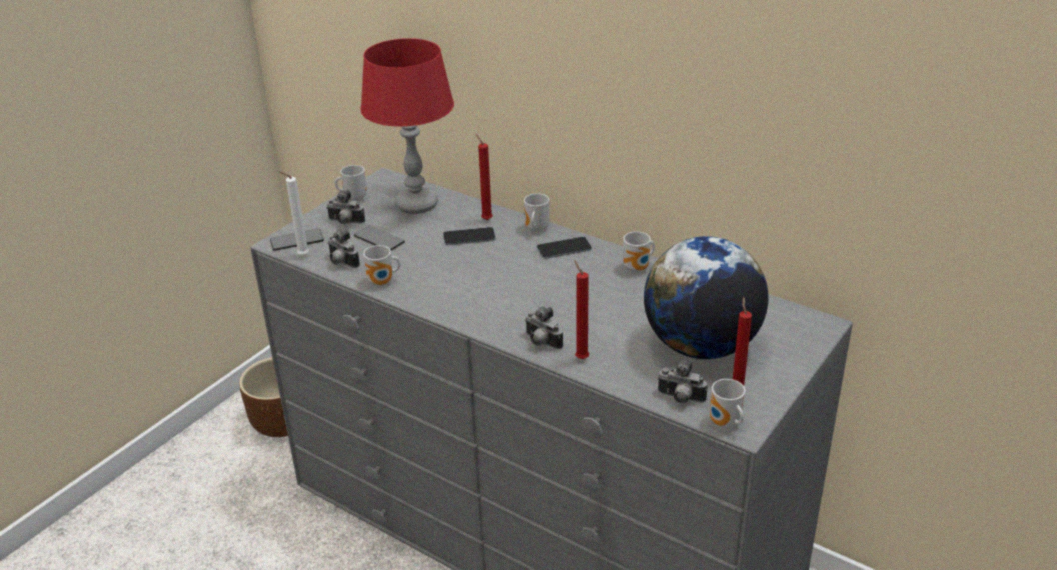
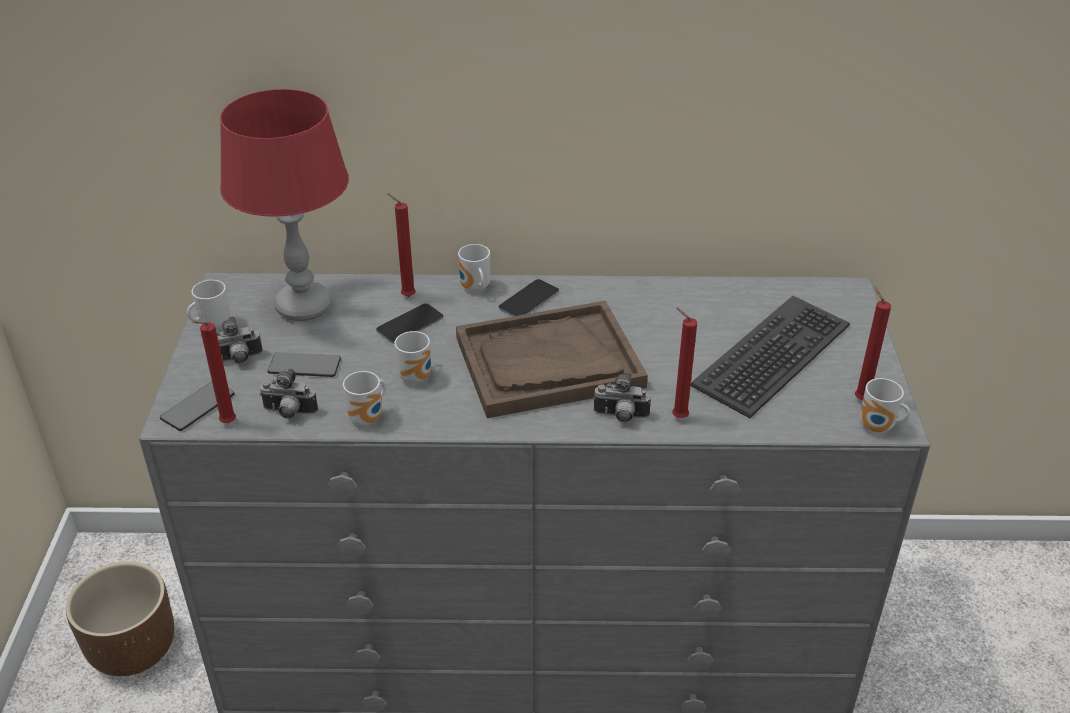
camera: 35 degrees left, 5 degrees up
(301, 256) = (226, 424): white candle -> red candle
(531, 292) = (548, 363): none -> brown tray
(638, 268) = (627, 295): mug -> mug (418, 376)
(680, 399) = (813, 420): camera -> none
(701, 346) = (773, 356): globe -> keyboard

